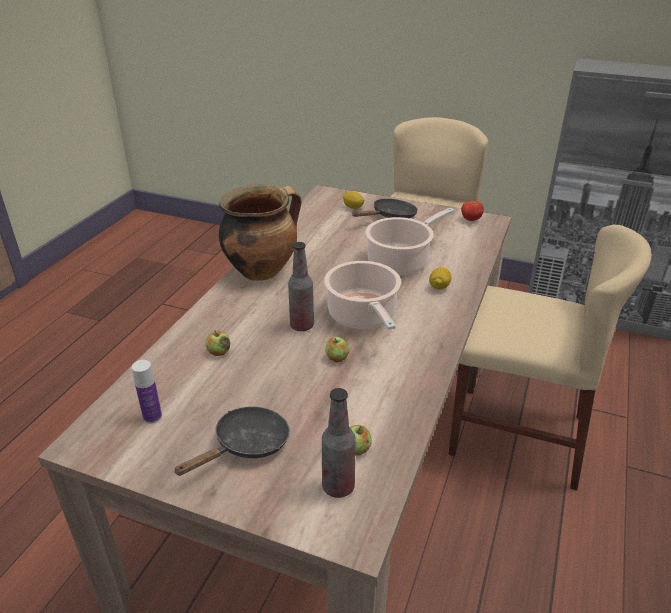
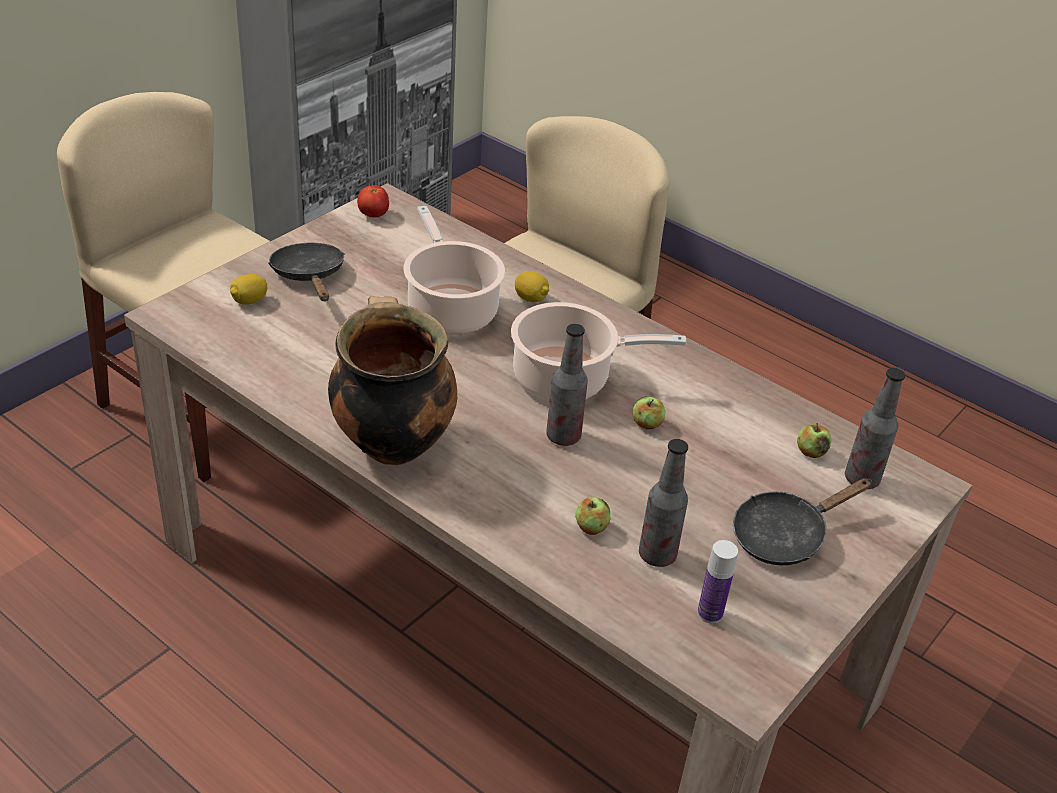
camera: 75 degrees left, 5 degrees up
(202, 384) = (657, 555): none -> bottle
(246, 445) = (785, 535): black frying pan -> black frying pan turned 90 degrees counterclockwise

